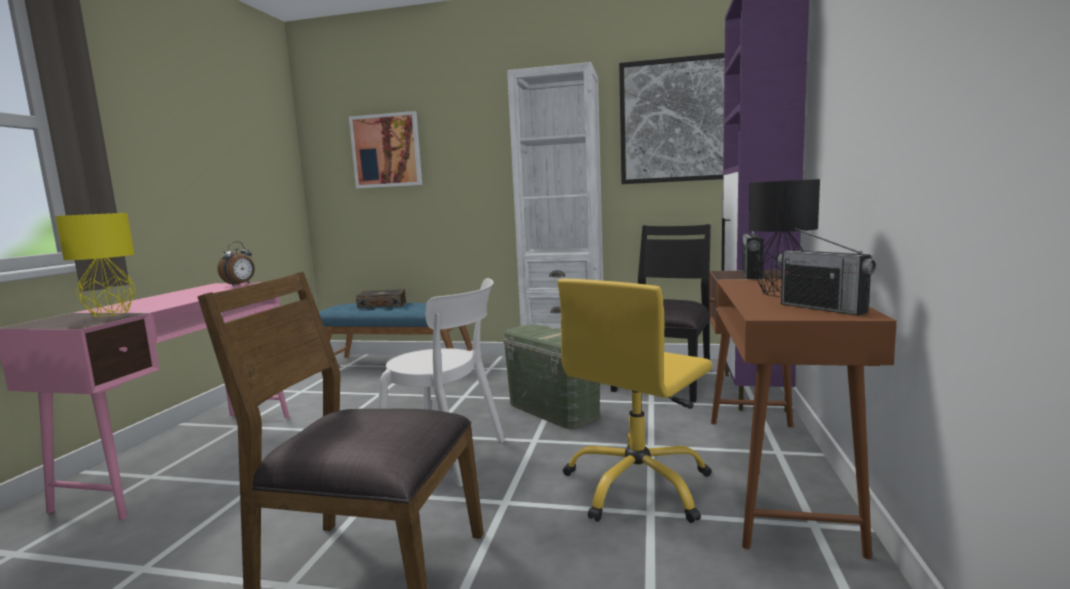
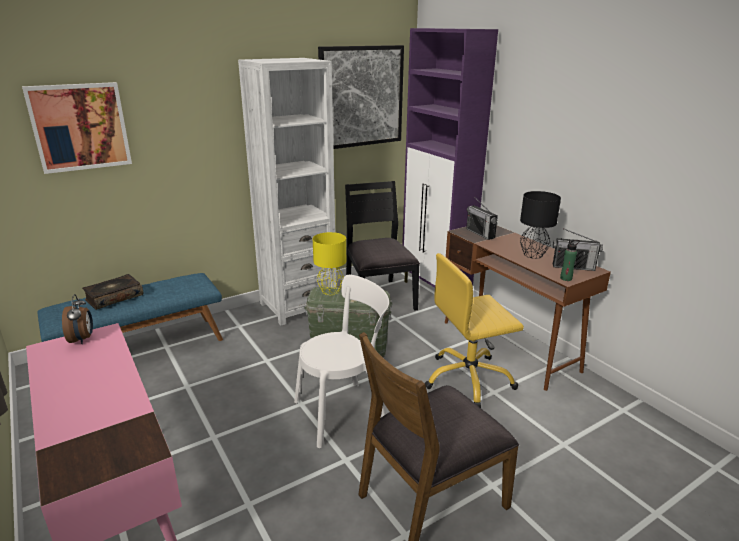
camera: 45 degrees left, 15 degrees up
(112, 313) = (110, 429): yellow table lamp -> yellow table lamp (330, 291)
(638, 486) = (468, 379): yellow office chair -> yellow office chair turned 75 degrees clockwise
(769, 314) = (566, 278): none -> green bottle

